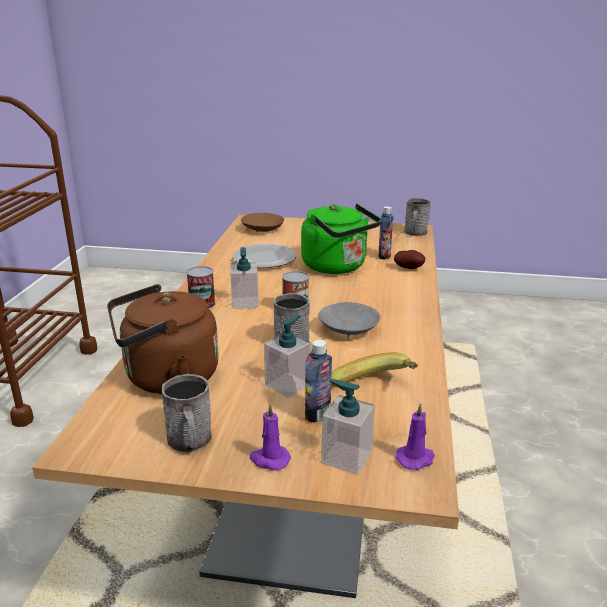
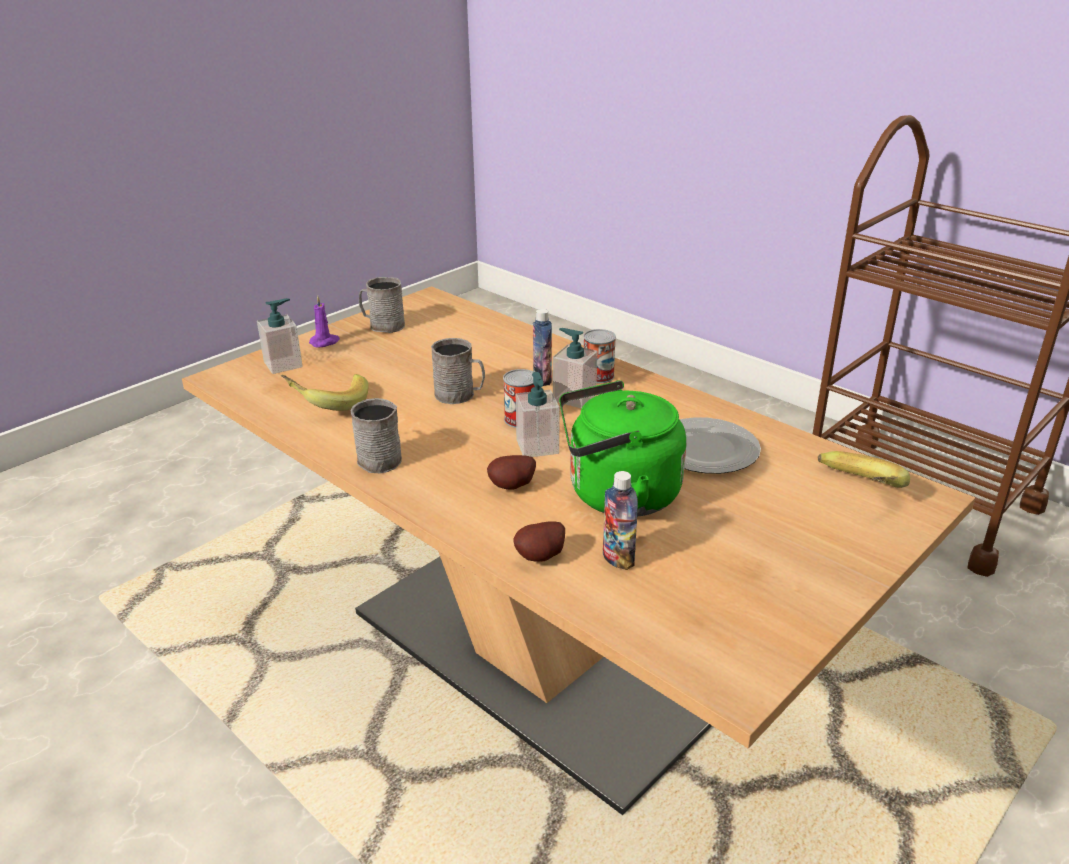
camera: 125 degrees right, 5 degrees up
(166, 378) = (473, 333): brown kettle -> none
(263, 229) = (856, 491): brown bowl -> banana
(288, 385) = (393, 372): soap dispenser -> soap dispenser (537, 447)
(317, 414) = (339, 371): bottle -> bottle (542, 379)
(349, 328) = (439, 433): grey bowl -> none
(369, 289) = (513, 487): none -> potato
(415, 233) = (706, 666): grey mug -> grey mug (376, 458)
(416, 459) = (239, 385): purple candle -> none

